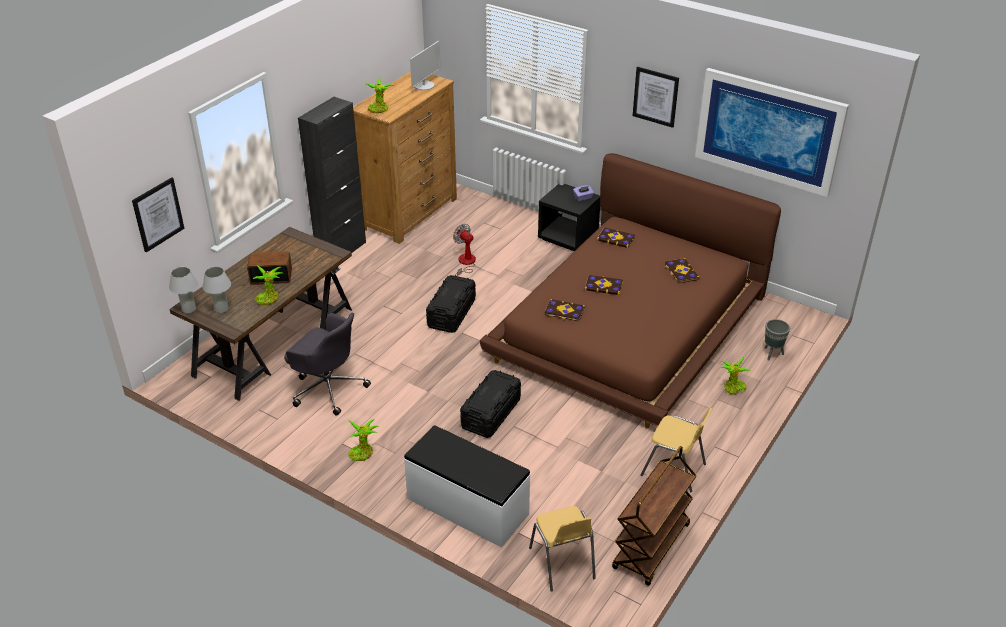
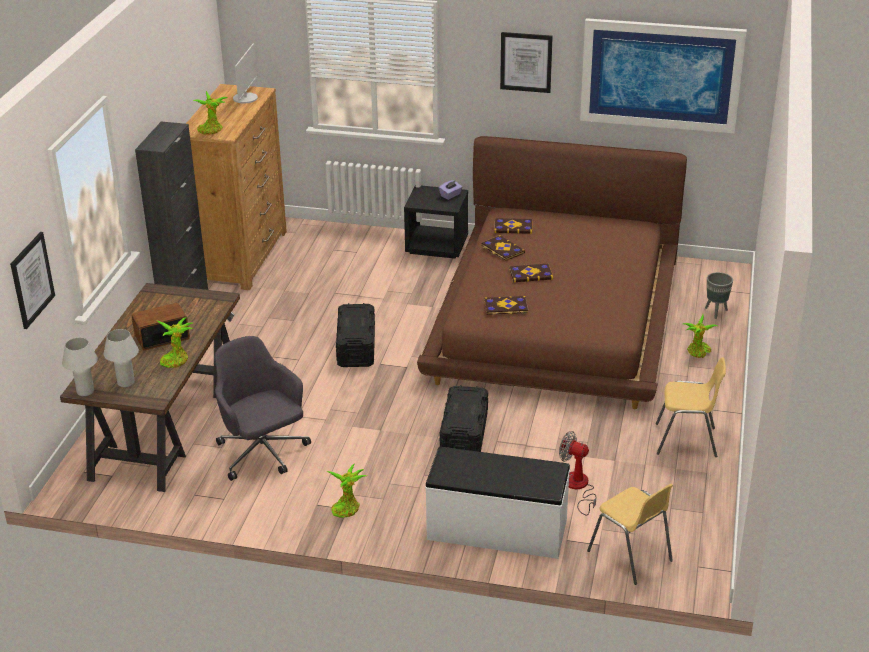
camera: 20 degrees left, 5 degrees down
(328, 388) = (263, 453): grey office chair -> grey office chair turned 135 degrees counterclockwise
(465, 263) = (339, 294): fan -> fan (578, 487)
(651, 547) = (709, 517): brown cart -> none
(681, 272) = (601, 244): book -> book (502, 249)

